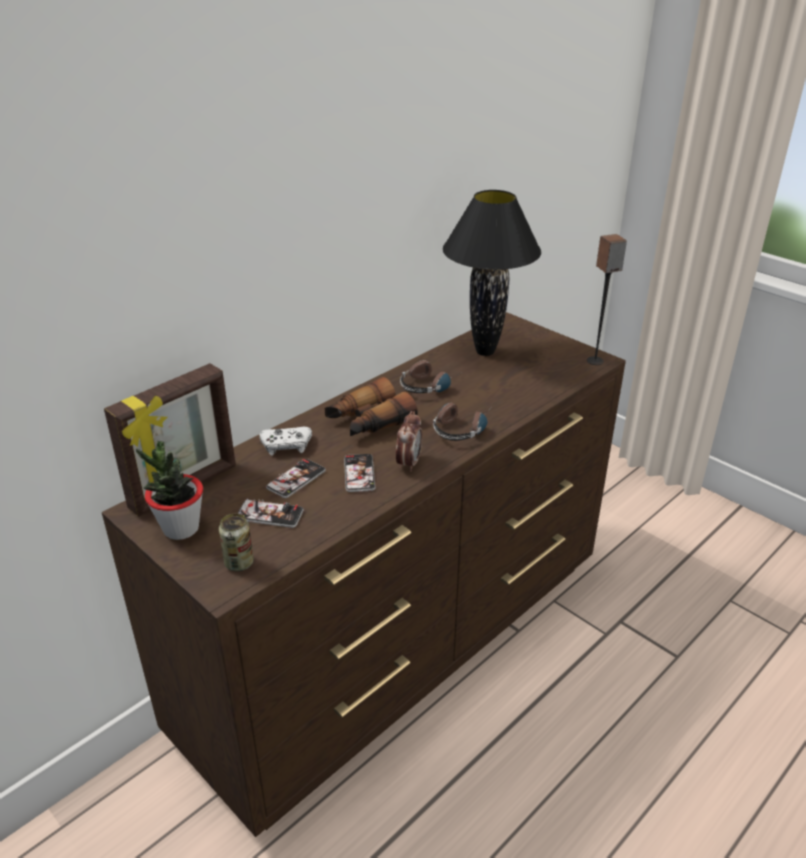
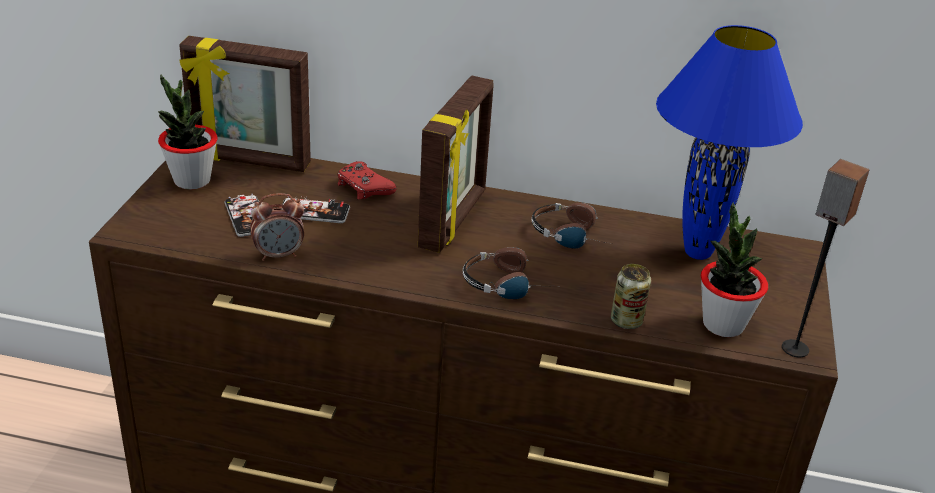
camera: 55 degrees right, 0 degrees up
(239, 563) = (166, 226): can -> can (626, 321)
(286, 445) = (364, 187): white game controller -> red game controller
(359, 473) = (357, 244): phone -> none
(368, 422) = (454, 220): binoculars -> picture frame
(408, 463) = (404, 269): alarm clock -> alarm clock (279, 255)
(485, 352) = (696, 253): black table lamp -> blue table lamp
(558, 372) = (722, 324): none -> potted plant

